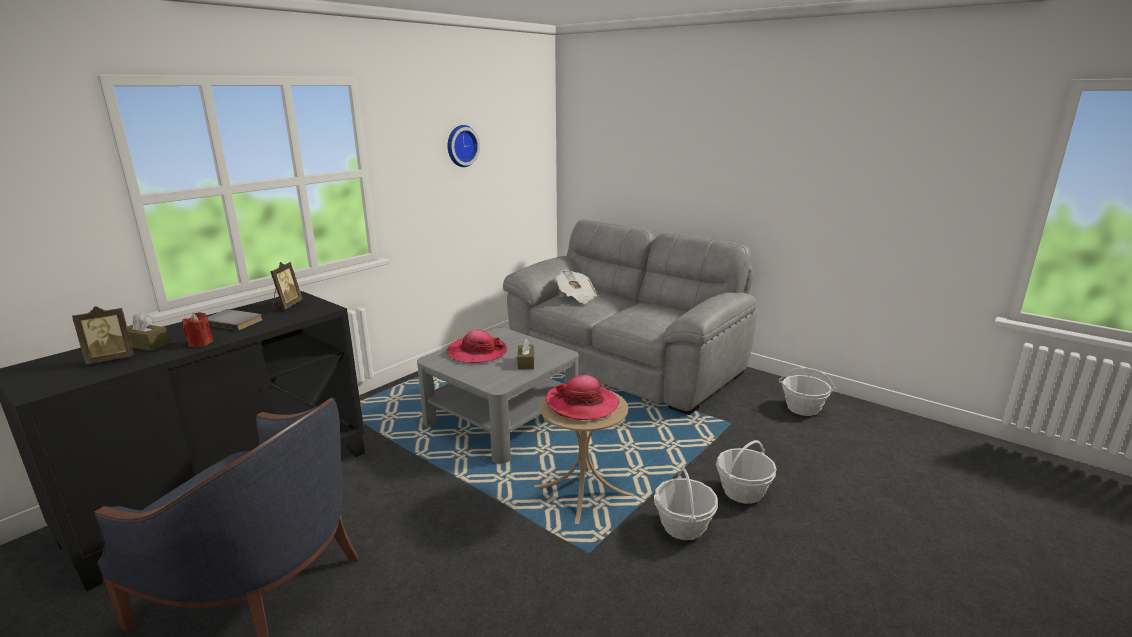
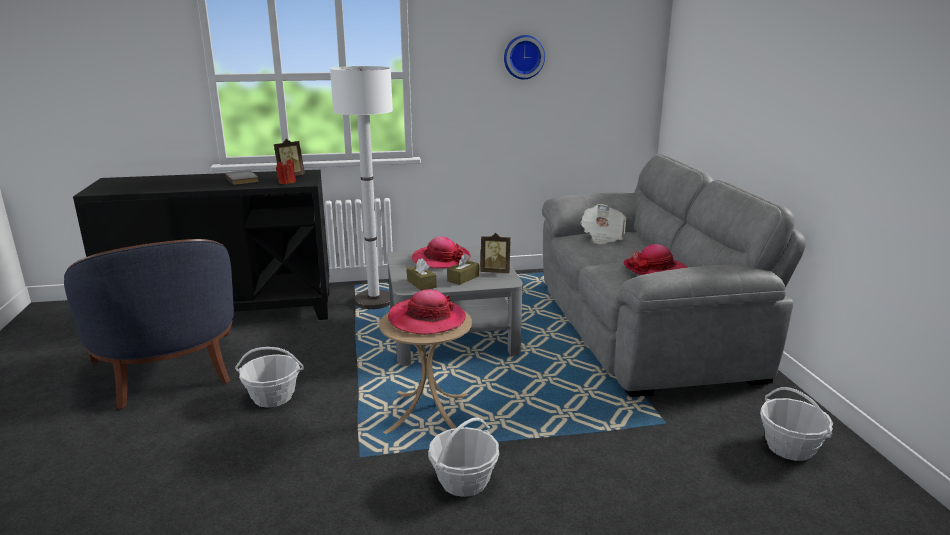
camera: 40 degrees right, 0 degrees up
(111, 359) = (150, 184): picture frame -> picture frame (495, 271)
(146, 344) = (179, 181): brown tissue box -> brown tissue box (421, 284)
(200, 343) = (201, 187): red candle -> red candle (287, 182)
(386, 418) = (374, 301): none -> white floor lamp
(656, 312) = (655, 270): none -> hat
(743, 491) = (569, 485): basket -> basket (273, 397)

